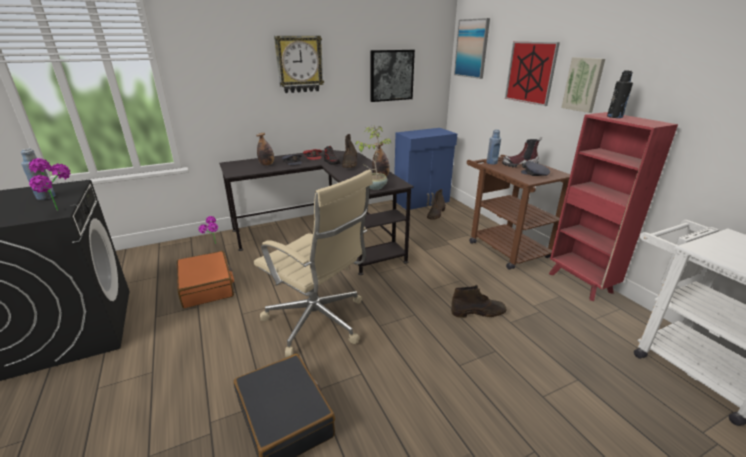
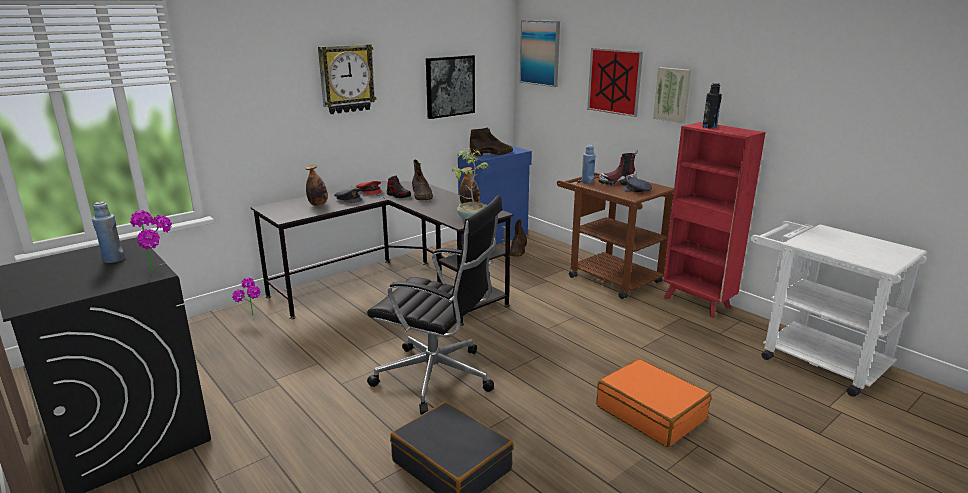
camera: 15 degrees left, 5 degrees down
(207, 286) = (276, 363): orange suitcase -> orange suitcase (651, 413)
(318, 322) = (438, 378): beige office chair -> black office chair
(478, 312) = (606, 343): brown boot -> brown boot (491, 154)

